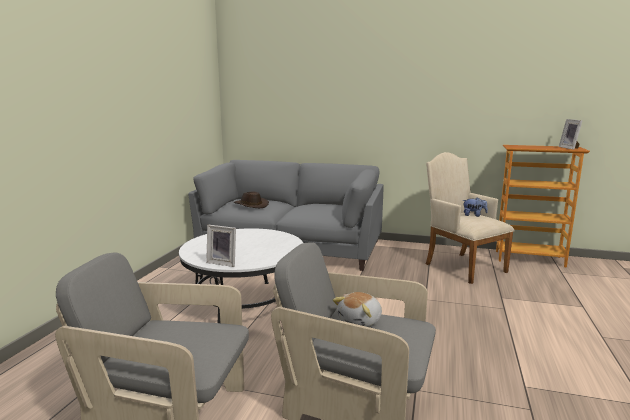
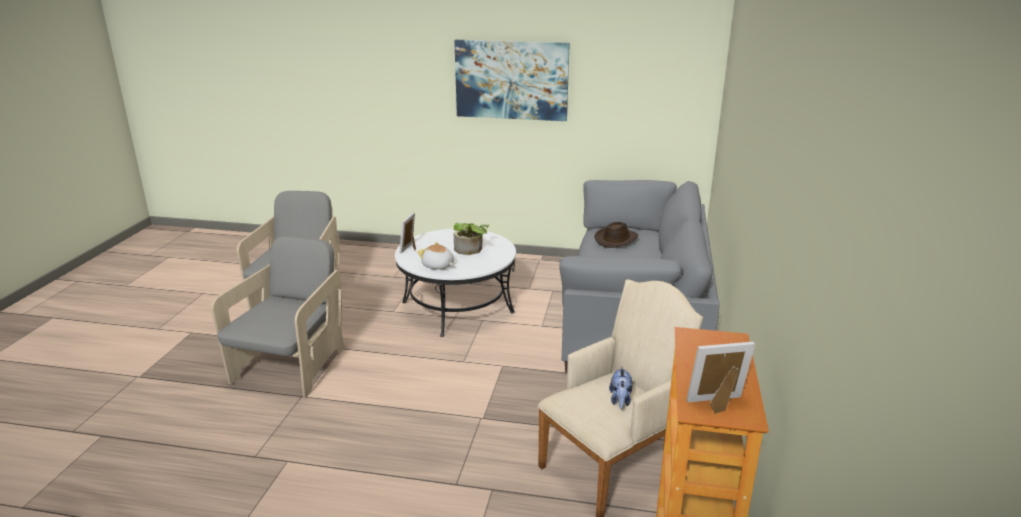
camera: 85 degrees right, 10 degrees up
(121, 95) = (511, 80): none -> picture
(245, 241) = (470, 250): none -> potted plant
(360, 321) = (296, 311): plush toy -> plush toy (438, 266)

